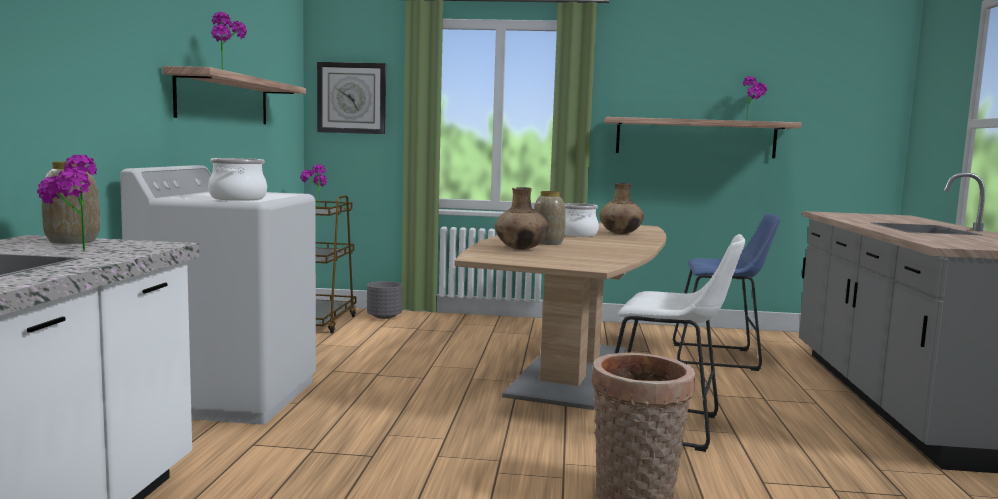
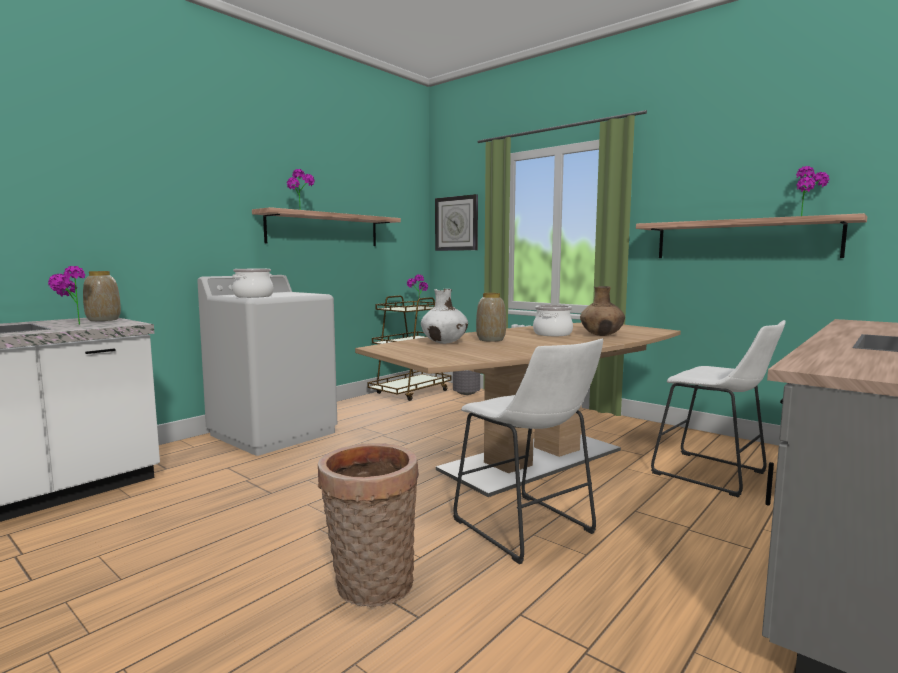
camera: 35 degrees right, 0 degrees up
(521, 249) = (444, 343): brown vase -> white vase
(721, 358) = (714, 475): blue stool -> white stool

